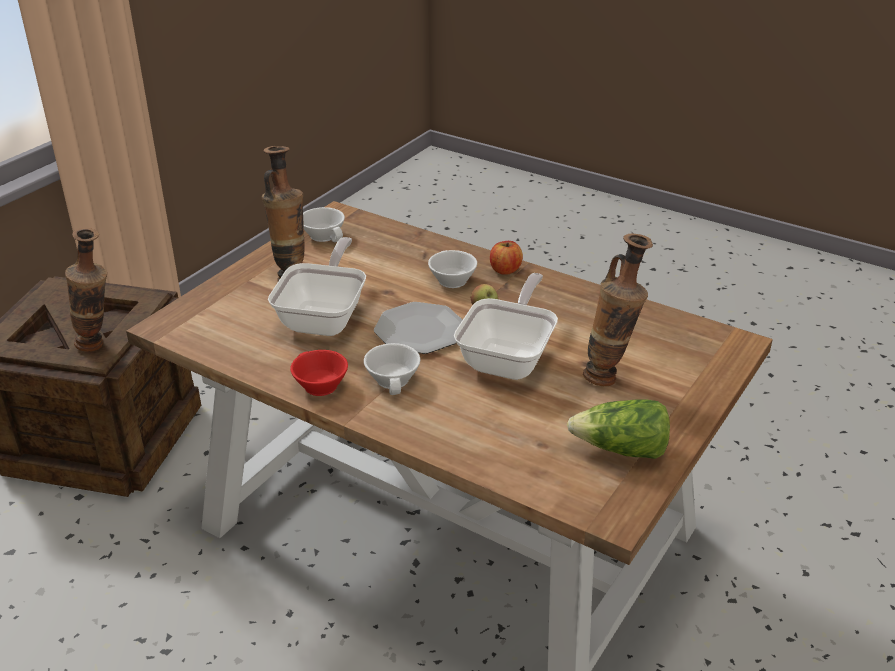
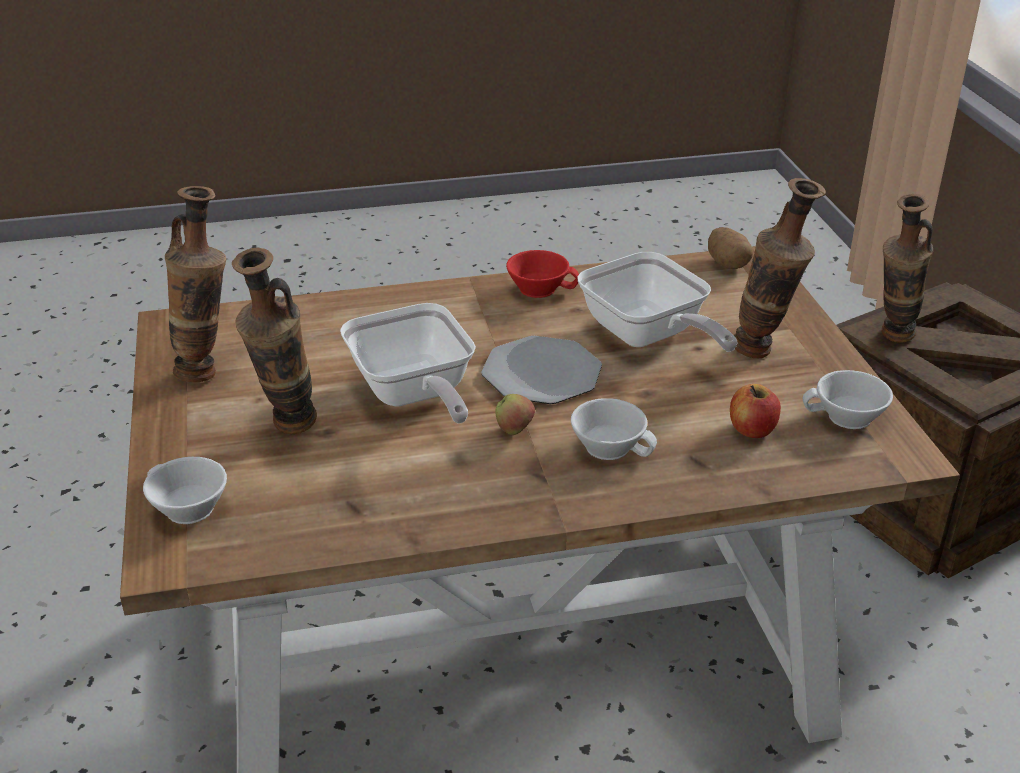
camera: 135 degrees right, 0 degrees up
(181, 332) = (727, 263): none -> potato
(395, 380) = (486, 322): white cup -> white cup (185, 509)
(505, 270) = (574, 498): apple -> apple (752, 429)
(621, 450) = (208, 370): lettuce -> vase

